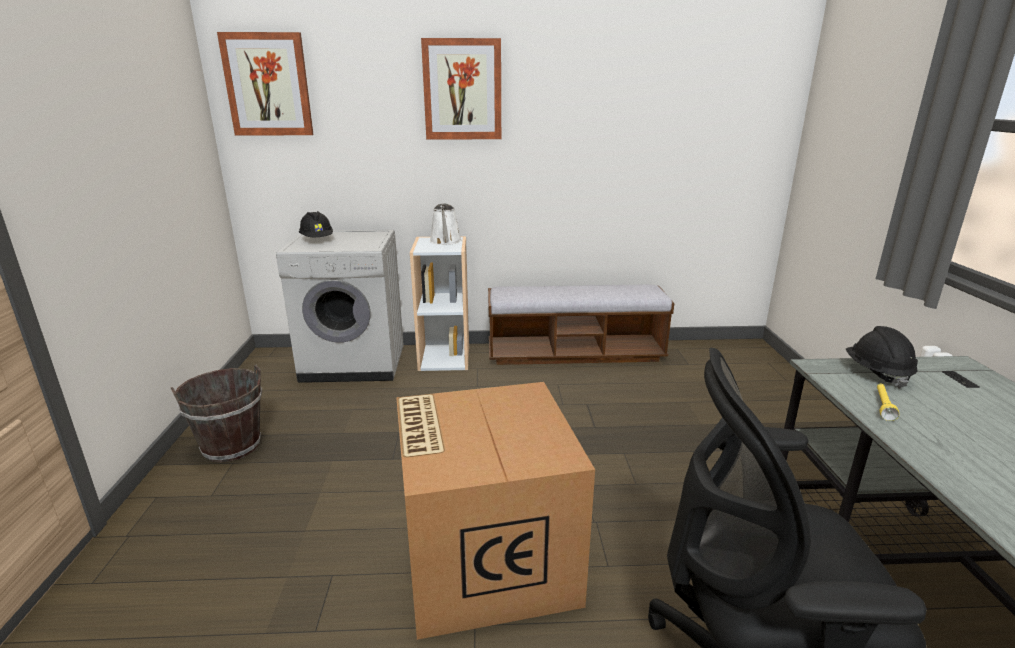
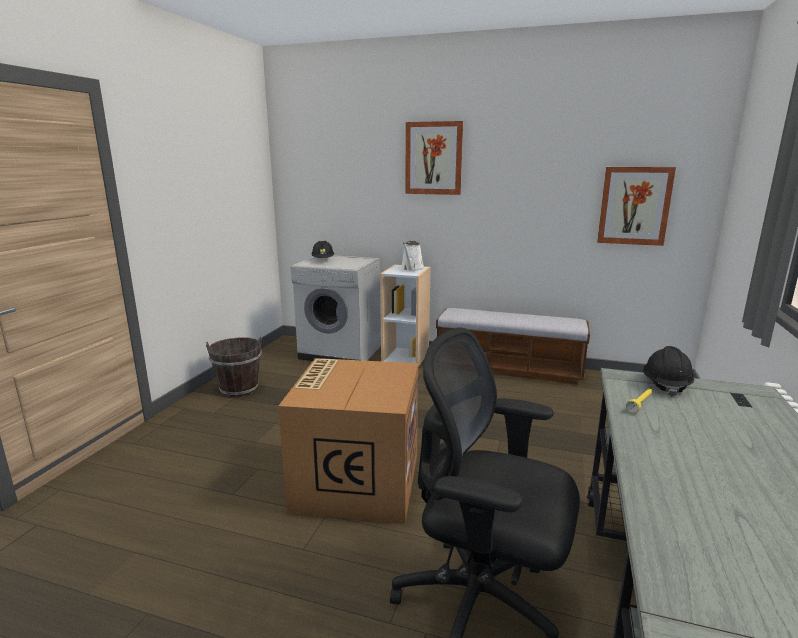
camera: 20 degrees right, 5 degrees down
(268, 85) = (306, 155): picture -> picture (634, 206)

